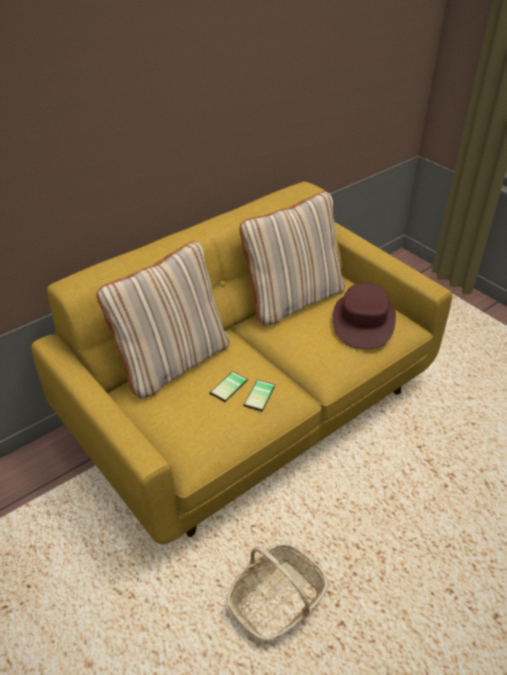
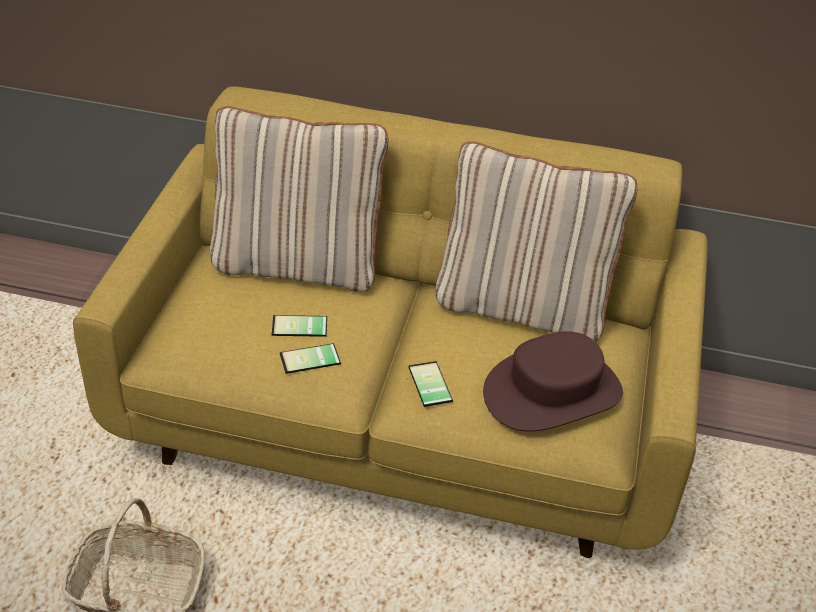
camera: 50 degrees right, 0 degrees up
(320, 360) = (427, 384): none -> phone

